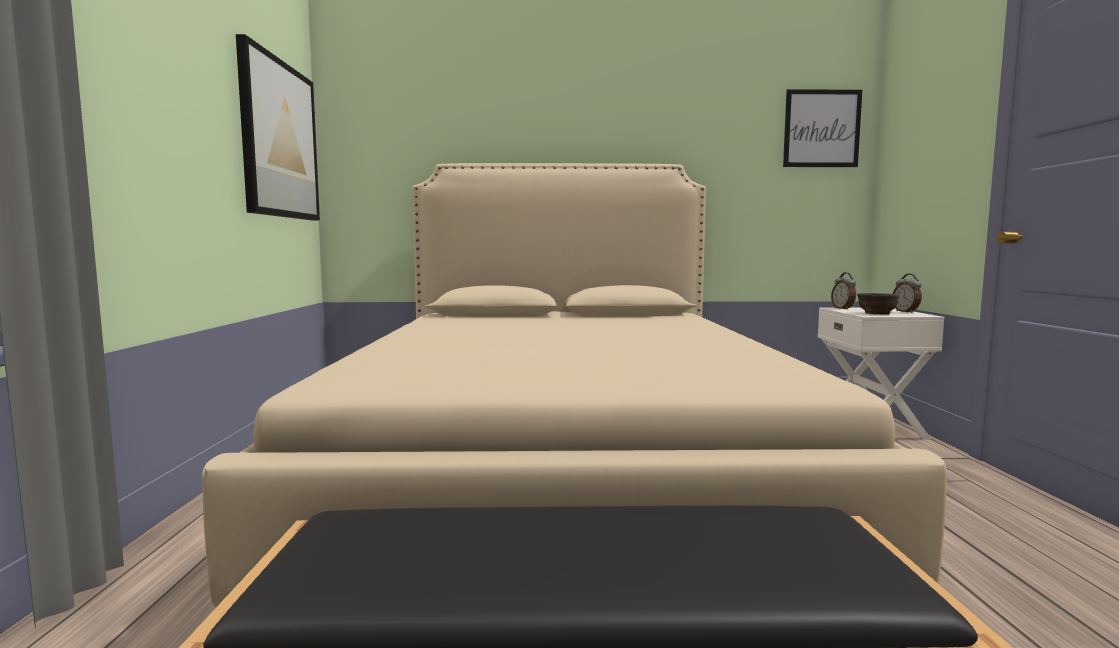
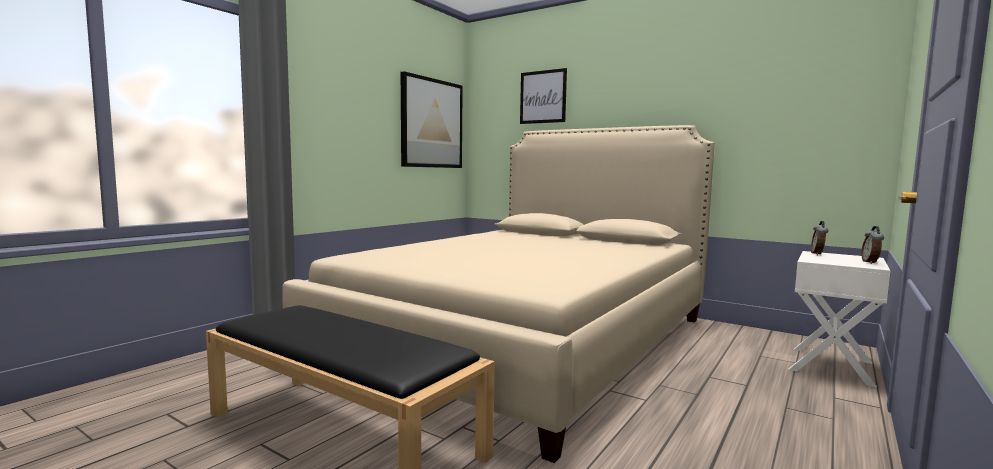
camera: 35 degrees right, 0 degrees up
(821, 129) = (839, 85): picture -> picture (543, 97)
(876, 313) = (828, 260): brown bowl -> none

